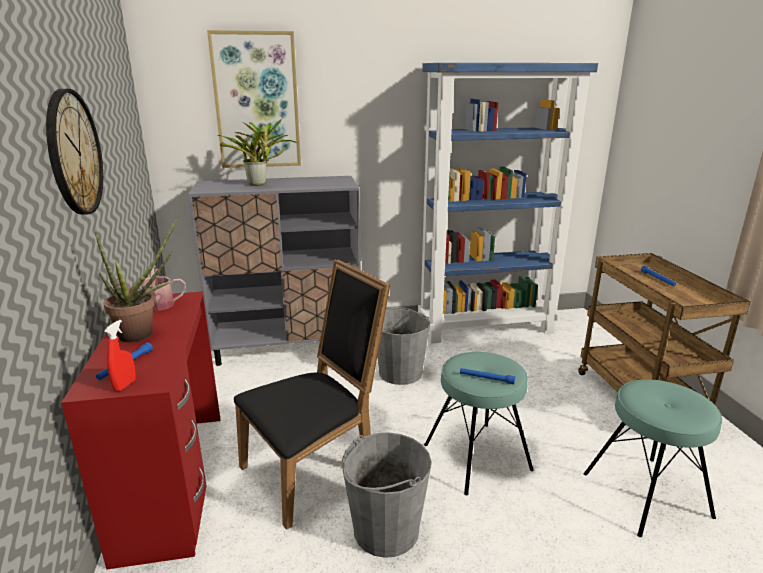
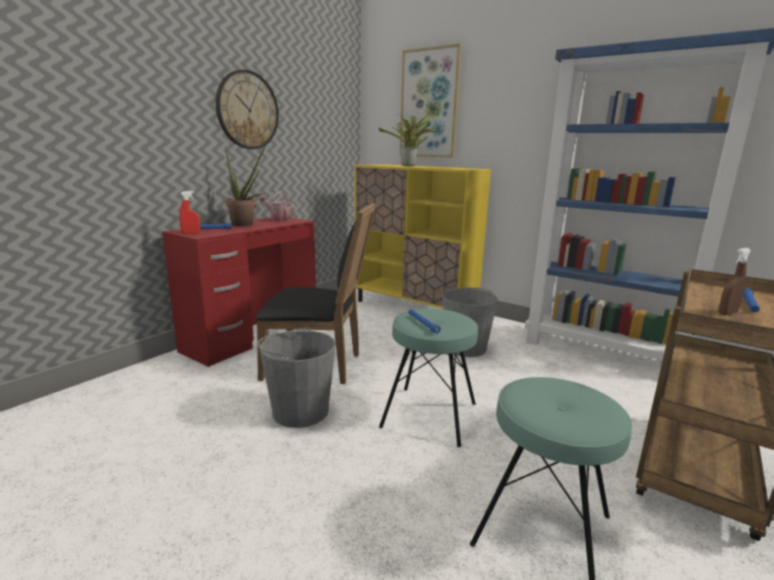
camera: 45 degrees right, 5 degrees down
(288, 347) = (414, 307): grey cabinet -> yellow cabinet
(667, 292) = (727, 313): none -> brown spray bottle

